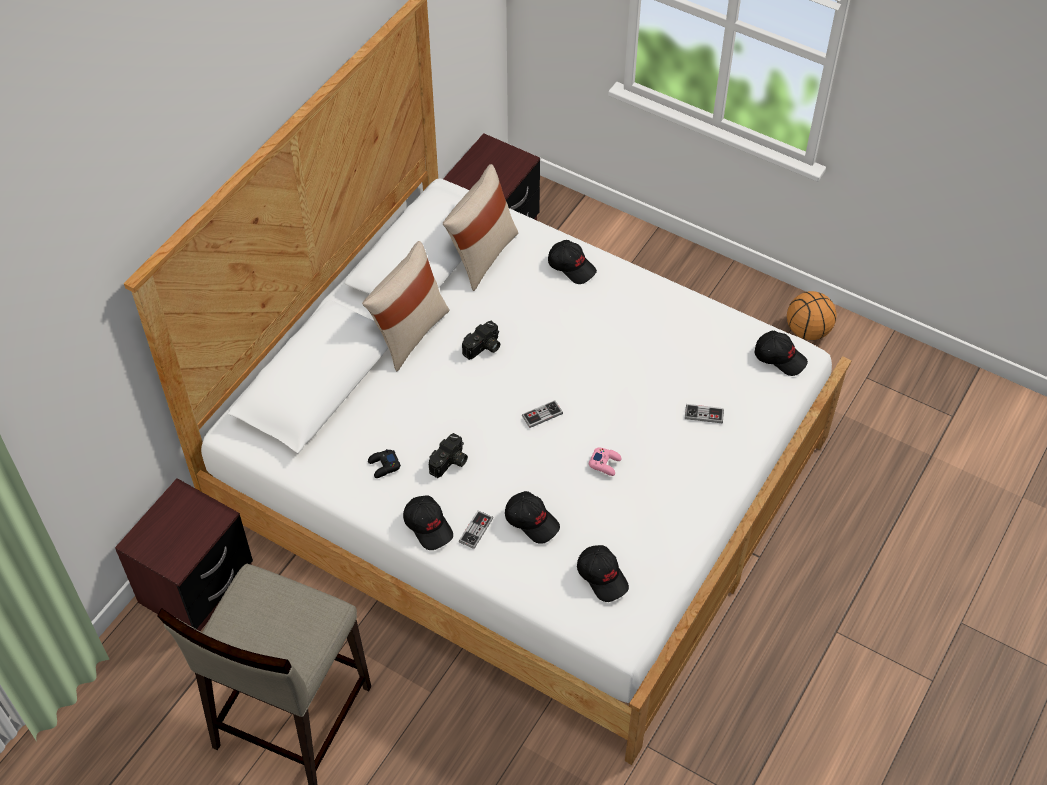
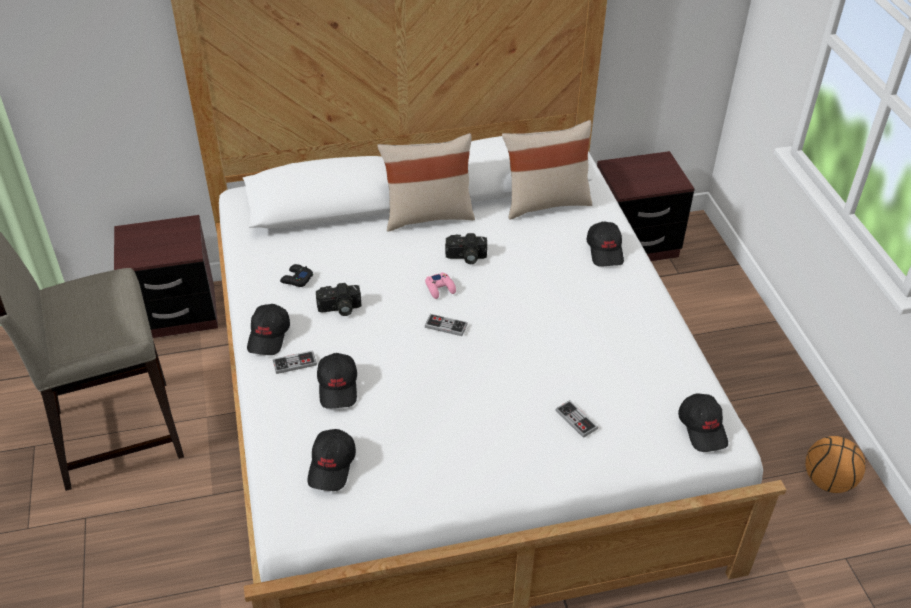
camera: 45 degrees right, 10 degrees down
(605, 463) = (446, 392): pink game controller -> pink game controller (440, 288)

